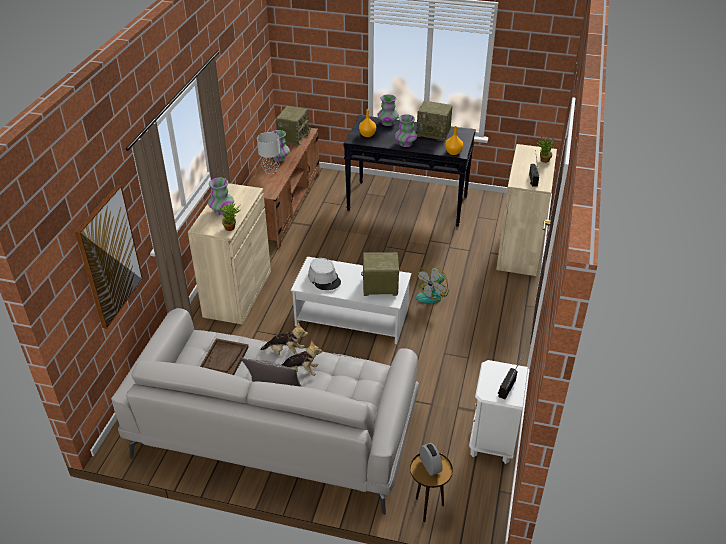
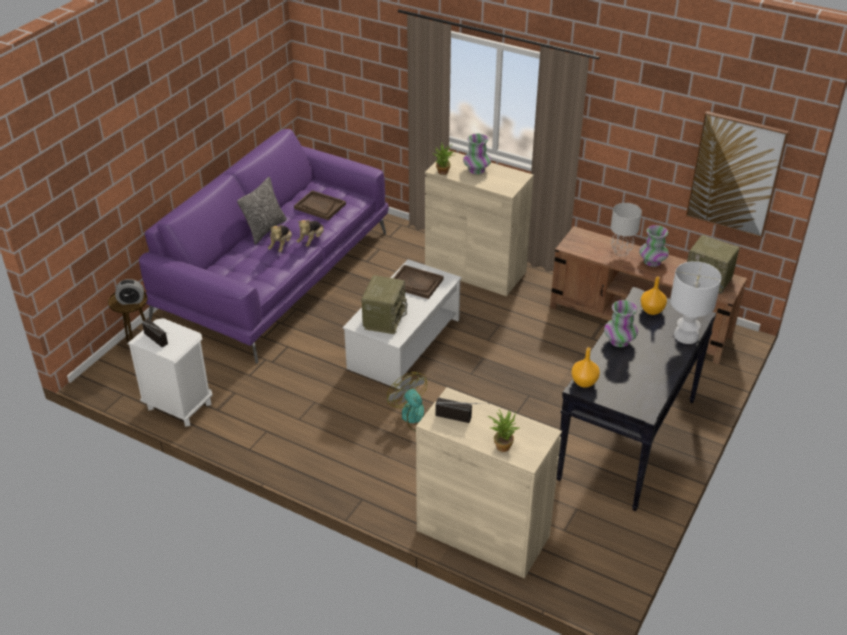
camera: 105 degrees right, 0 degrees up
(109, 257) = (369, 78): picture -> picture (735, 174)
(274, 430) = (275, 273): grey sofa -> purple sofa
(324, 278) = (416, 283): grey hat -> brown tray
(388, 123) = (685, 336): vase -> white table lamp
(434, 133) = (647, 376): radio -> none

